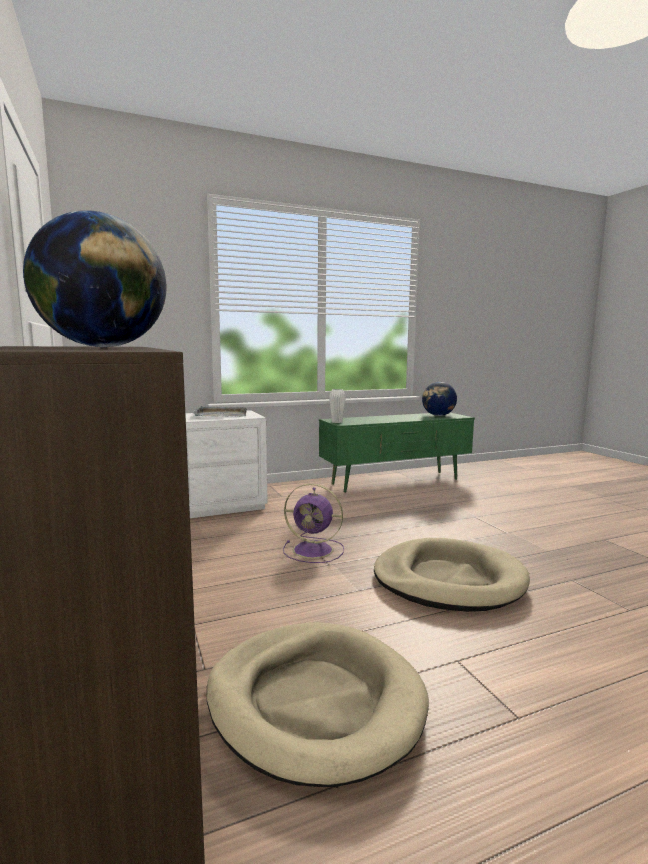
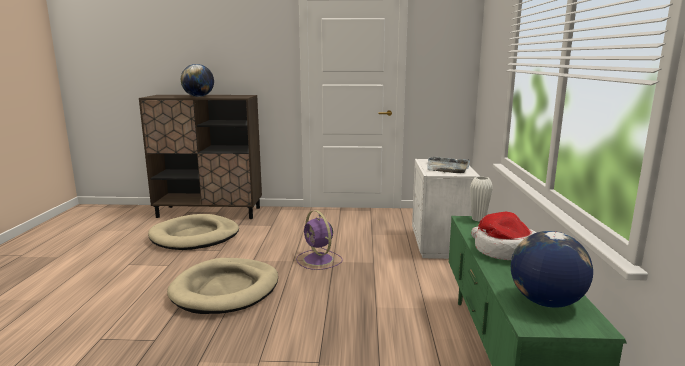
camera: 115 degrees right, 5 degrees up
(315, 550) = (319, 260): purple fan -> purple fan turned 75 degrees counterclockwise
(388, 419) = (503, 250): none -> hat

